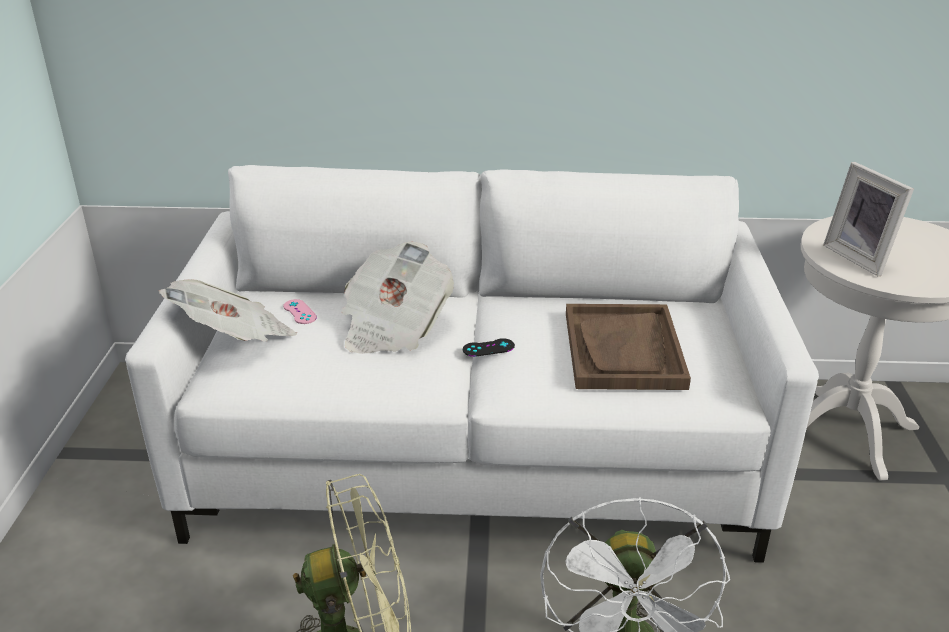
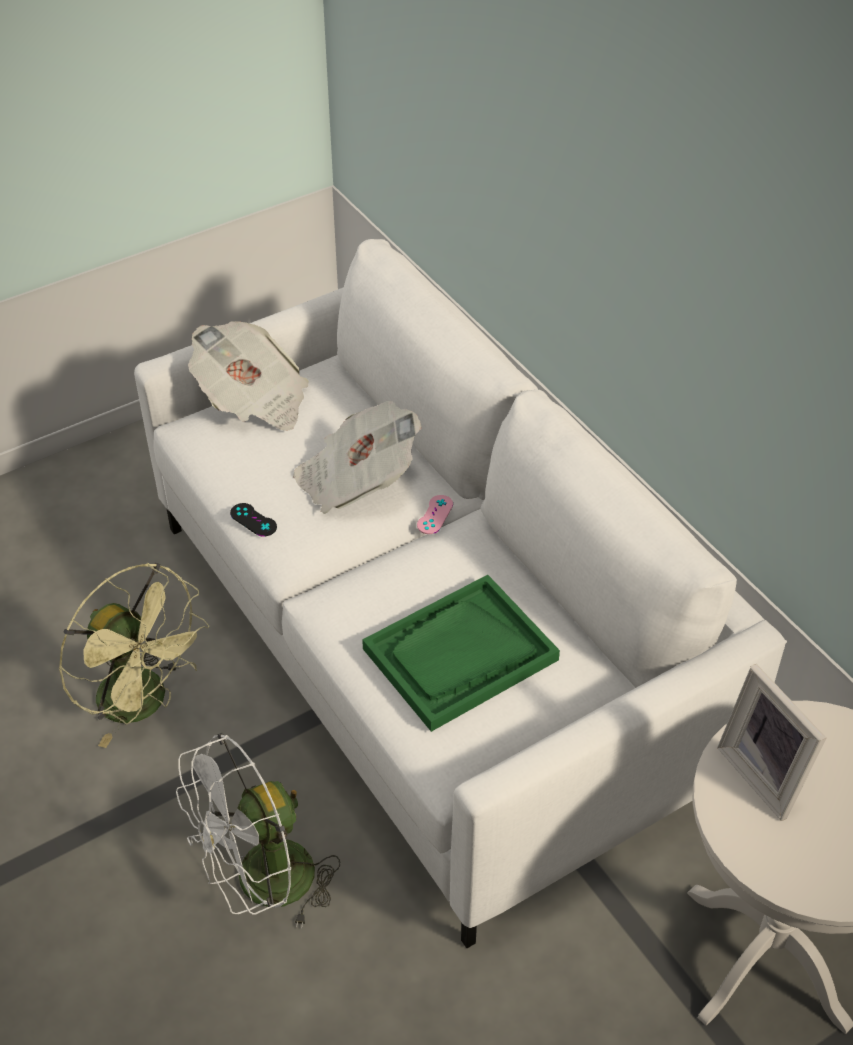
camera: 55 degrees right, 15 degrees up
(299, 312) = (326, 411): pink game controller -> pink game controller (435, 515)
(488, 348) = (378, 559): black game controller -> black game controller (253, 520)
(623, 350) = (460, 655): brown tray -> green tray
(861, 257) = (766, 774): picture frame -> picture frame turned 60 degrees counterclockwise

